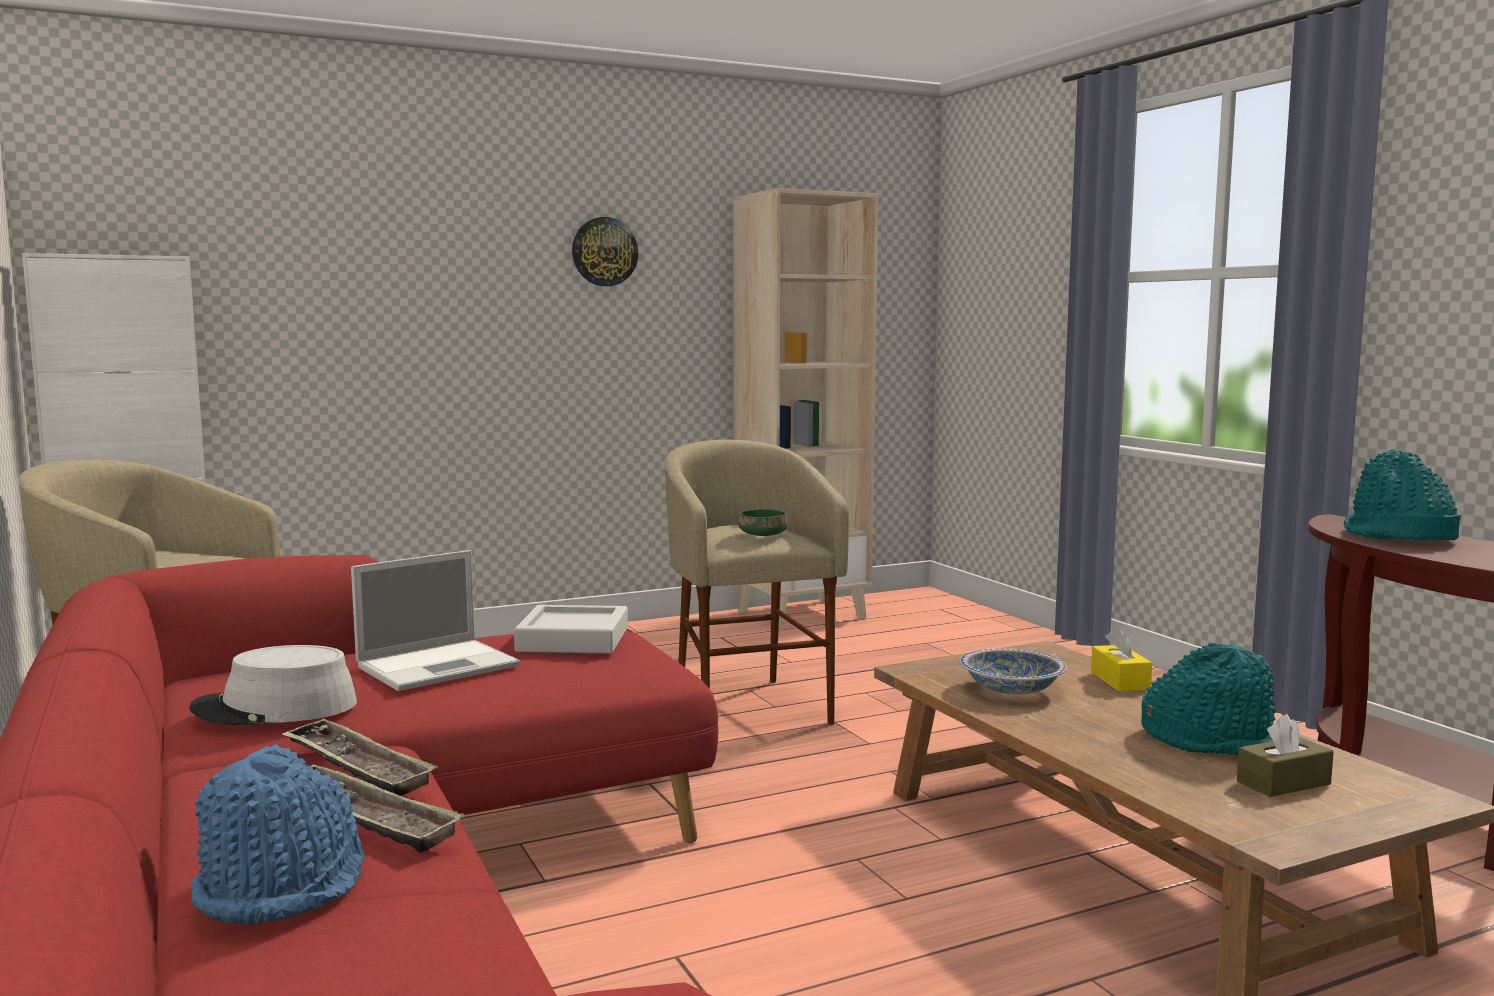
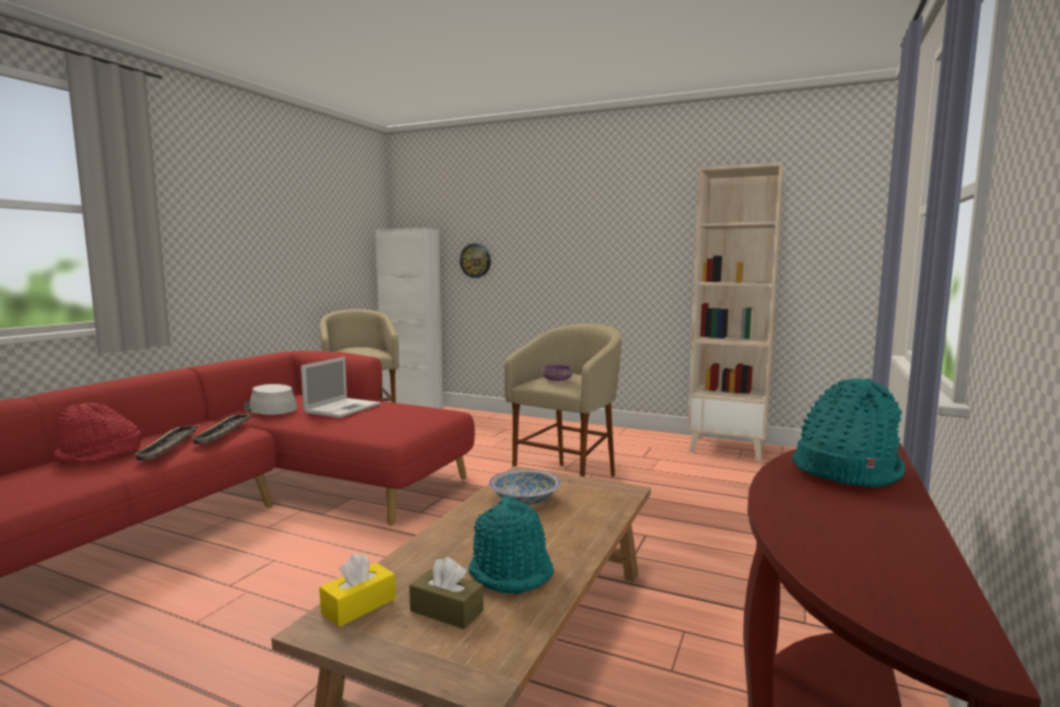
camera: 50 degrees right, 0 degrees up
(283, 885) = (99, 455): blue hat -> red hat
(440, 665) = (343, 408): laptop -> laptop turned 75 degrees counterclockwise
(573, 639) = (410, 411): grey tray -> none
(604, 252) = (624, 215): wall clock -> wall clock (475, 260)
(763, 535) = (557, 380): green bowl -> purple bowl
(1120, 681) = (597, 521): yellow tissue box -> yellow tissue box (359, 606)

